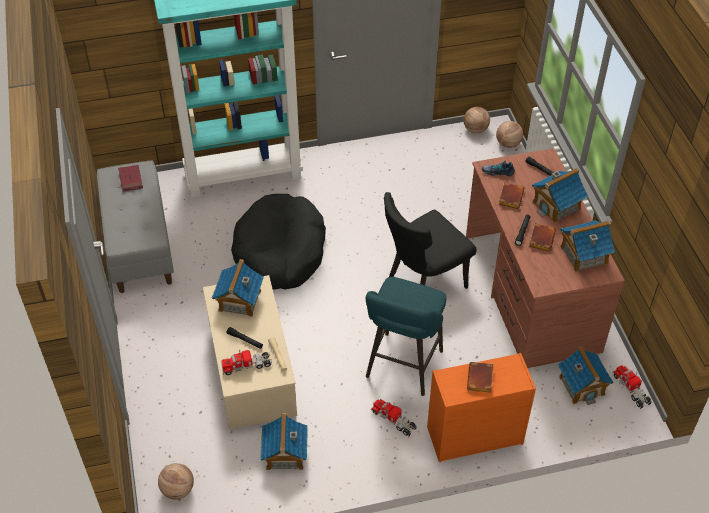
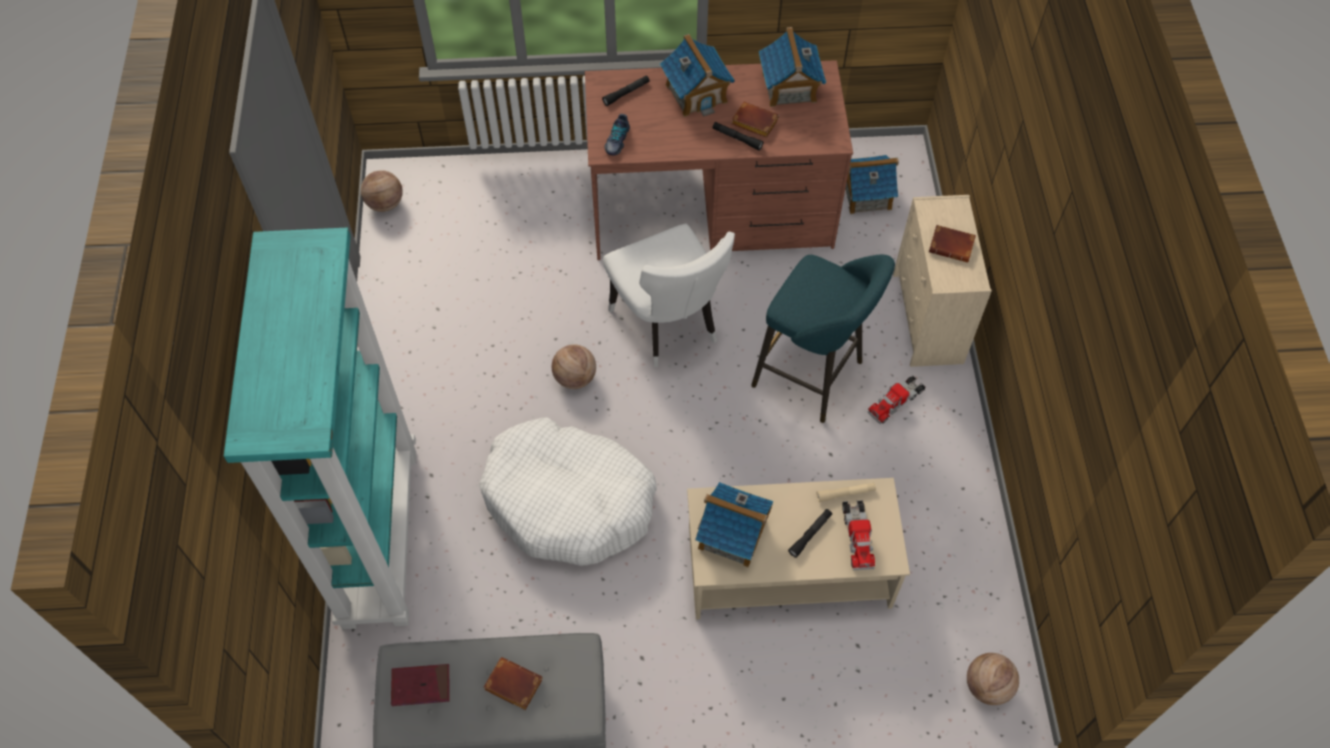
camera: 80 degrees left, 10 degrees up
(280, 252) = (569, 501): black dog bed -> white dog bed
(285, 454) = (938, 540): toy house -> none
(422, 282) = (668, 326): black chair -> white chair
(473, 435) = (928, 319): orange dresser -> beige dresser
(508, 144) = (429, 172): basketball -> basketball (575, 378)
(510, 197) = (669, 138): brown book -> brown book (511, 685)
(631, 389) = (876, 150): toy truck -> none

